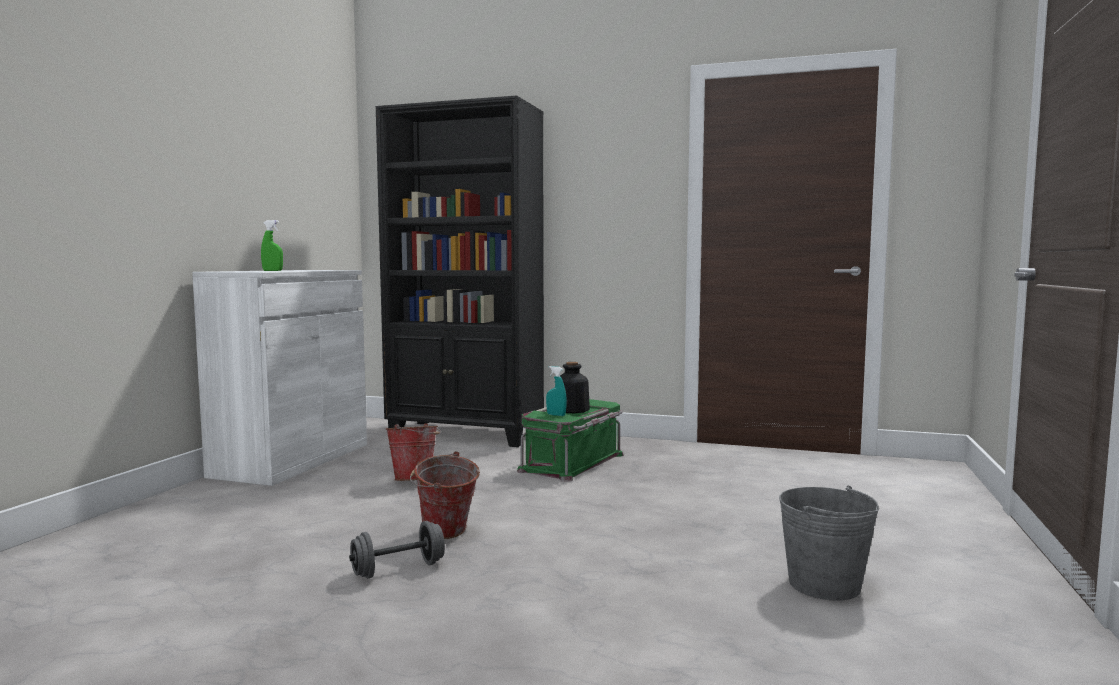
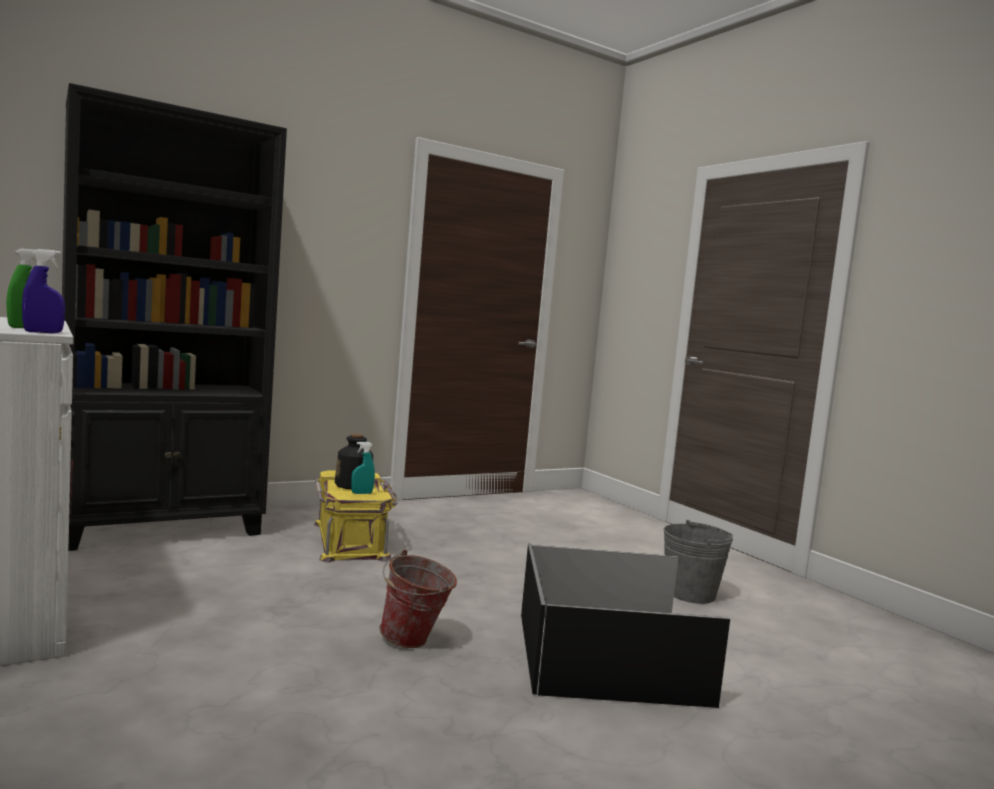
camera: 50 degrees left, 0 degrees up
(257, 271) = (43, 332): none -> blue spray bottle
(398, 569) = (455, 688): grey dumbbell -> none
(414, 480) = (240, 597): bucket -> none
(564, 599) = (610, 659): none -> black storage box
(573, 463) = (352, 541): green storage box -> yellow storage box

